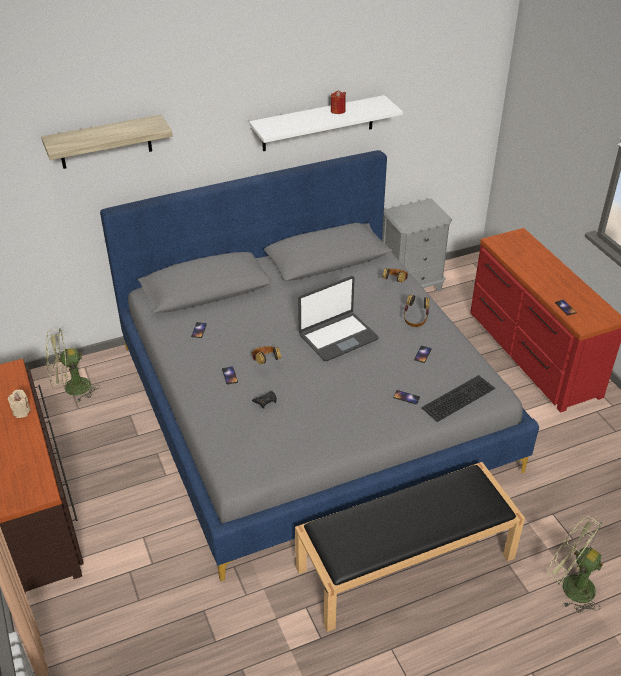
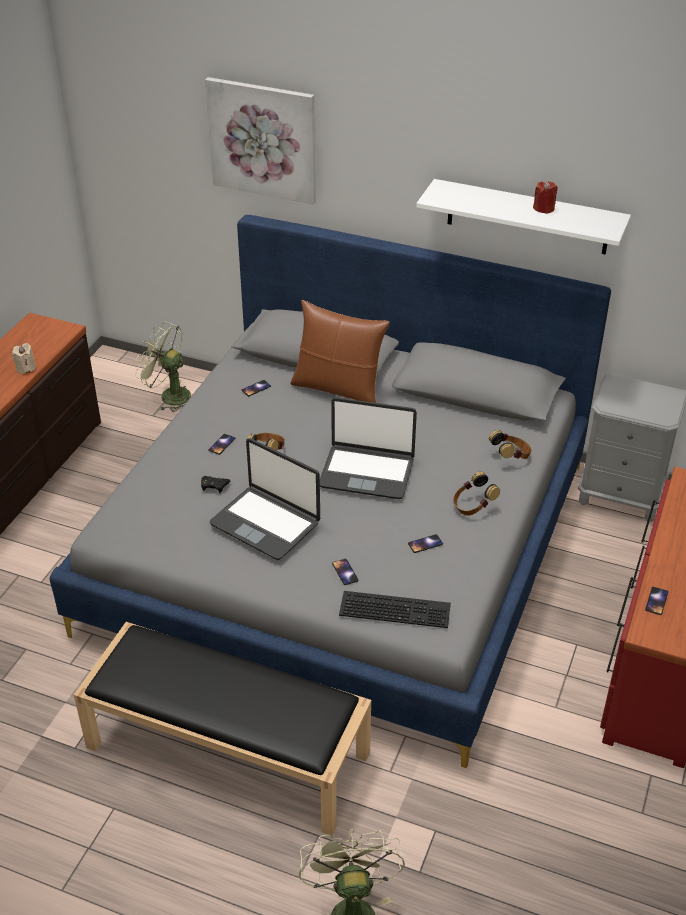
camera: 45 degrees right, 0 degrees up
(105, 142) = (263, 139): shelf -> picture
(249, 301) = (338, 388): none -> brown pillow
(327, 401) = (266, 523): none -> laptop

